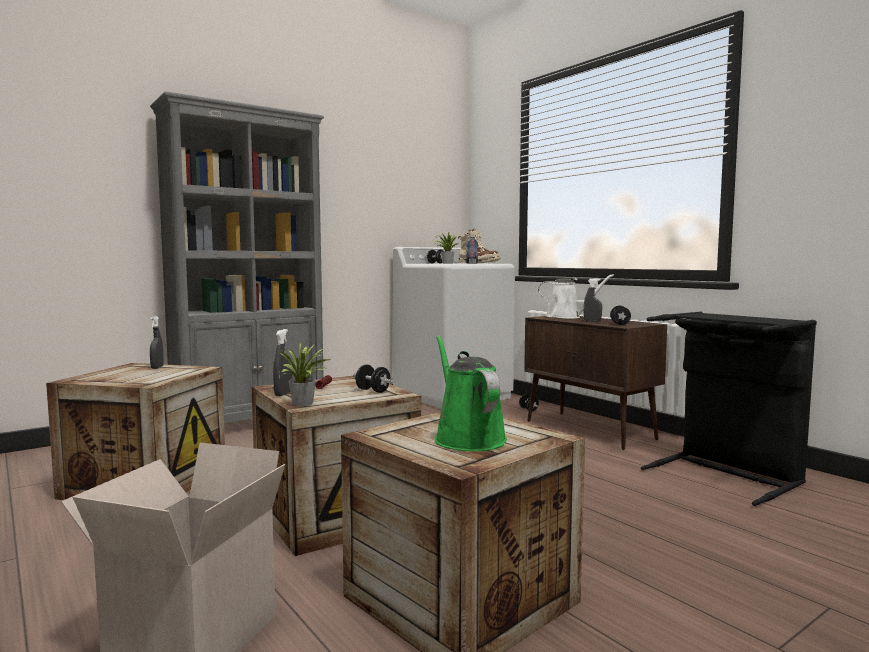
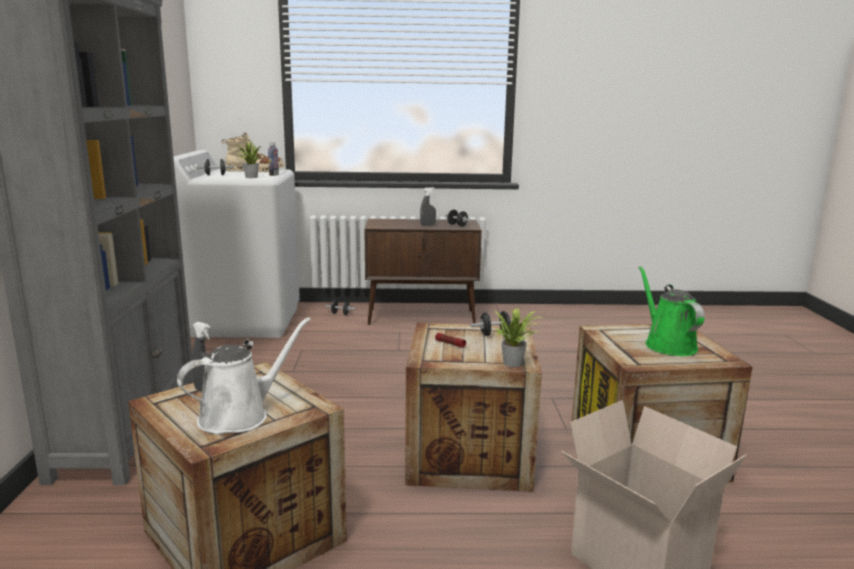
camera: 55 degrees left, 10 degrees up
(283, 394) = (463, 362): grey spray bottle -> none
(467, 438) = (667, 344): green watering can -> green watering can turned 60 degrees clockwise
(567, 317) = (388, 222): white watering can -> white watering can (239, 416)
(728, 474) = (550, 321): black laundry basket -> none

